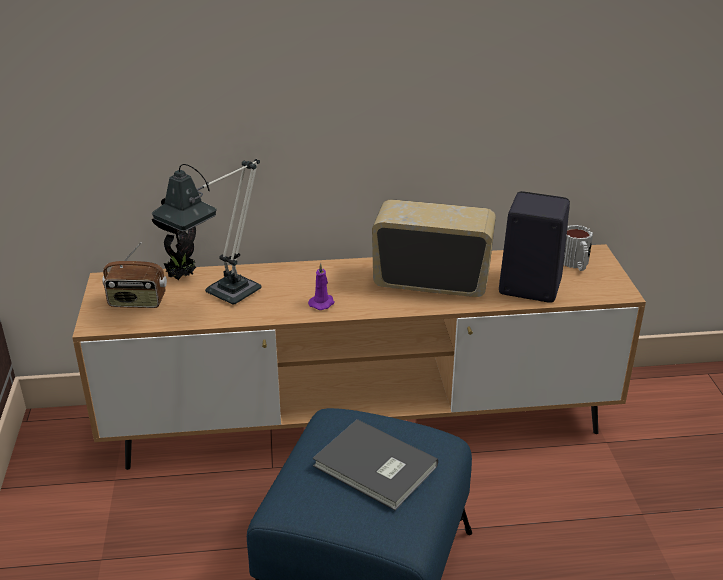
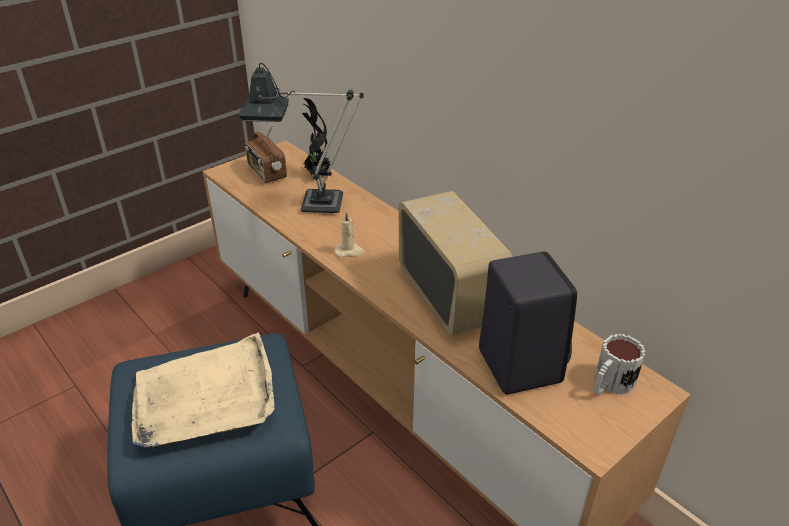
camera: 55 degrees right, 5 degrees up
(322, 303) = (349, 251): purple candle -> beige candle
(374, 468) = (206, 396): grey book -> beige tray

